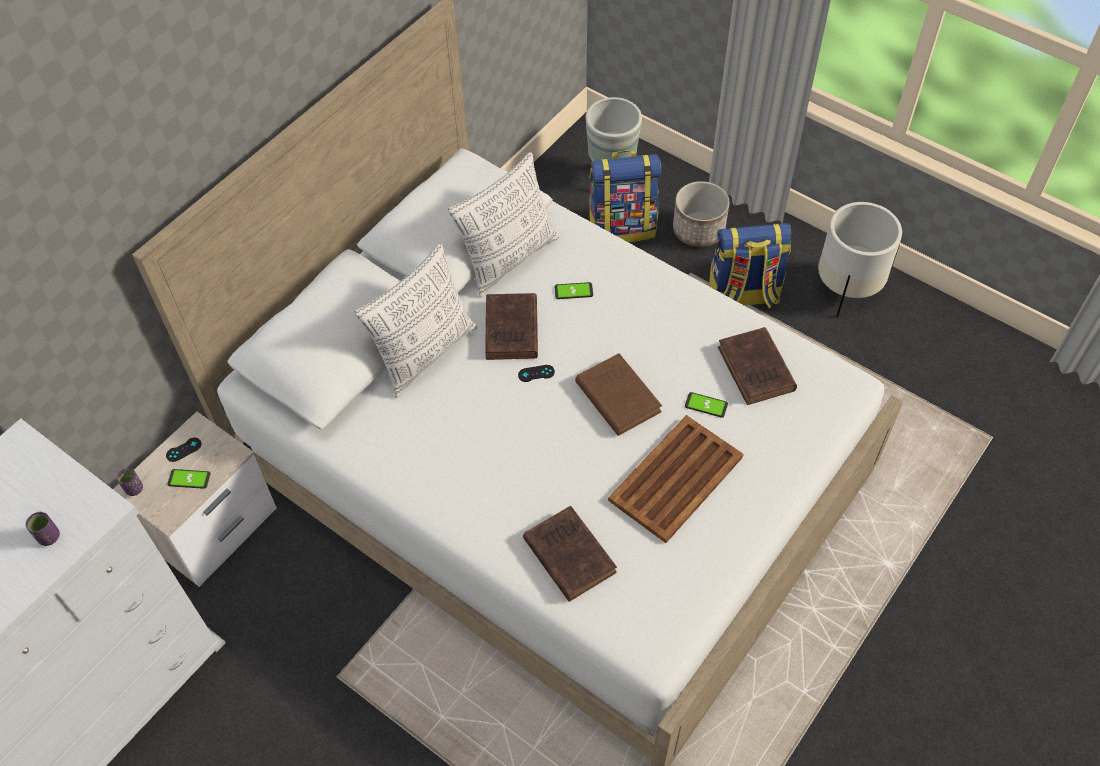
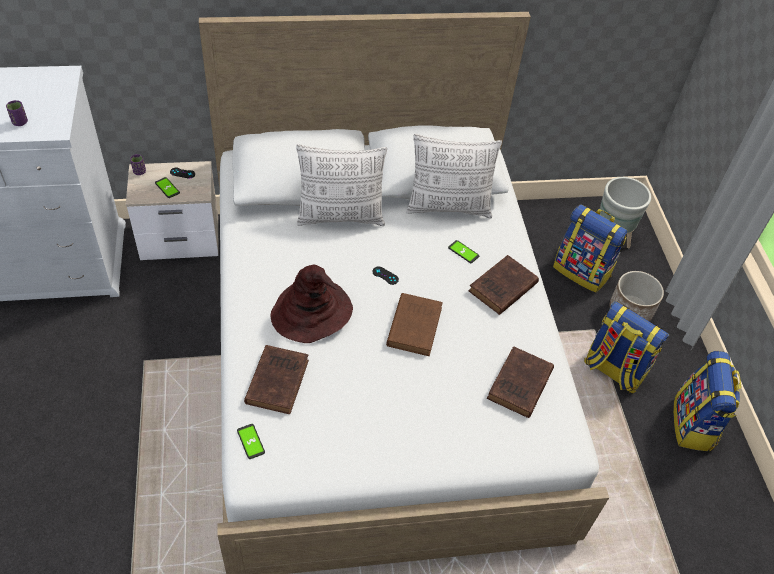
camera: 40 degrees right, 5 degrees down
(511, 331) = (400, 244): brown book -> brown book (501, 288)
(517, 466) = (312, 312): none -> brown hat
(677, 478) = (391, 399): brown tray -> none
(706, 405) = (461, 376): phone -> phone (250, 441)
(847, 288) = (694, 425): white planter -> backpack

